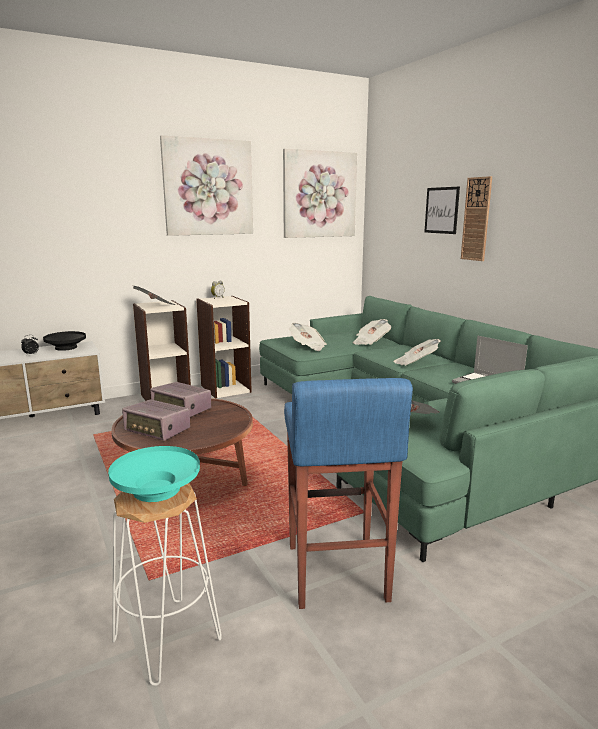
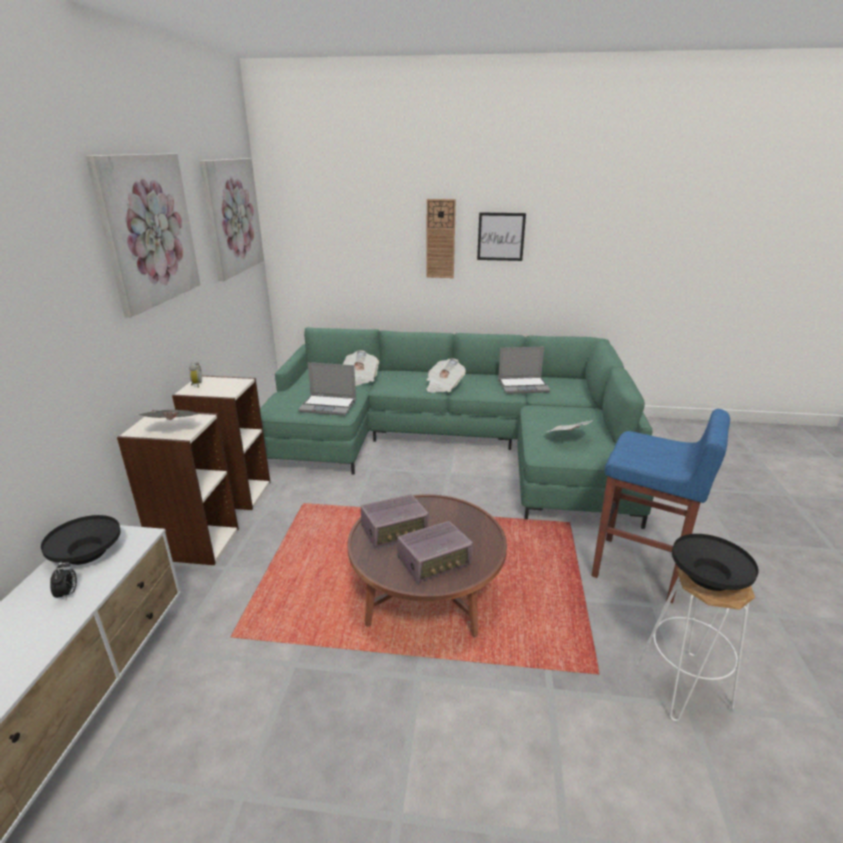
camera: 55 degrees left, 10 degrees up
(157, 490) = (709, 576): turquoise bowl -> black bowl
(308, 347) = (329, 406): newspaper -> laptop
(441, 210) = (393, 230): picture -> picture (501, 236)

